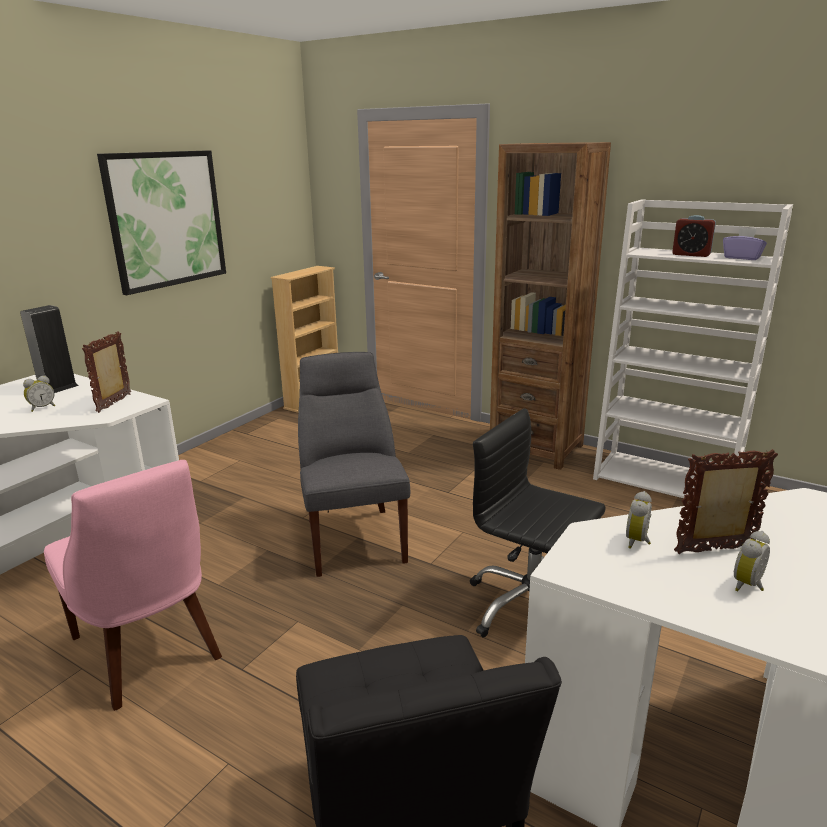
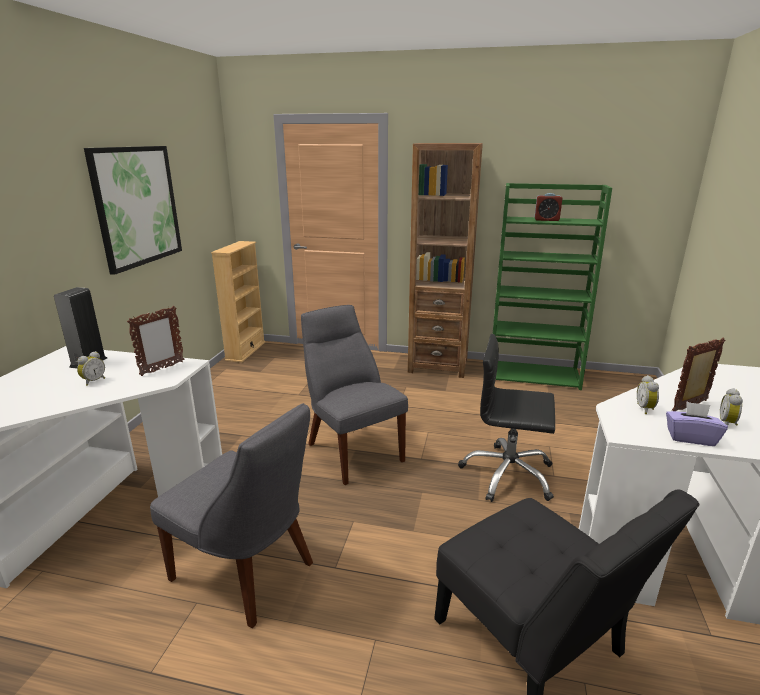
camera: 20 degrees left, 0 degrees up
(115, 403) = (162, 368): picture frame -> picture frame turned 135 degrees counterclockwise
(149, 651) = (247, 573): pink chair -> grey chair
(667, 480) = (534, 375): white bookcase -> green bookcase
(742, 258) = (579, 220): purple tissue box -> purple tissue box (690, 437)

